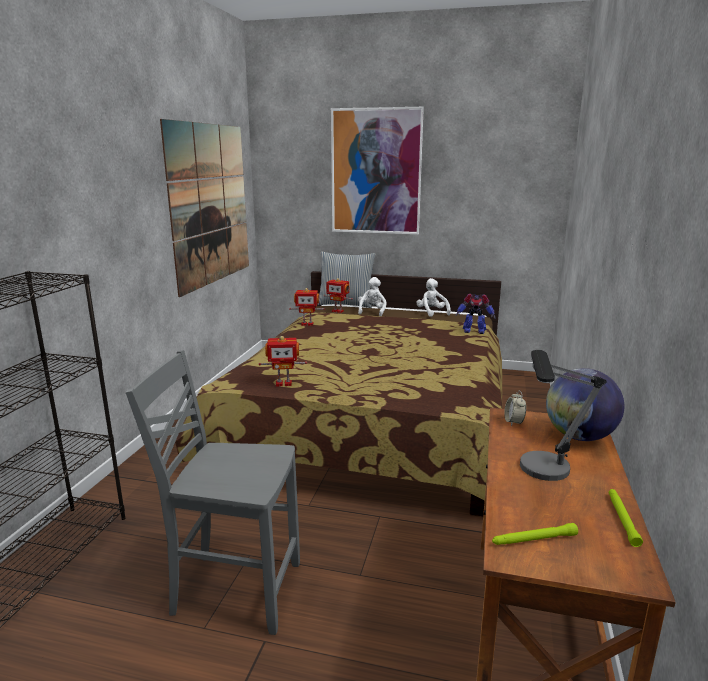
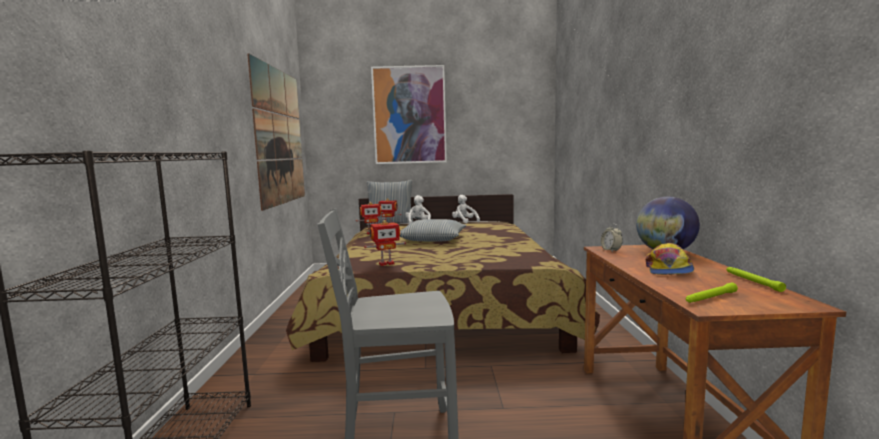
camera: 15 degrees left, 10 degrees down
(364, 346) = (432, 239): none -> pillow
(473, 331) = (508, 226): toy robot -> none
(543, 475) = (668, 270): table lamp -> cap

